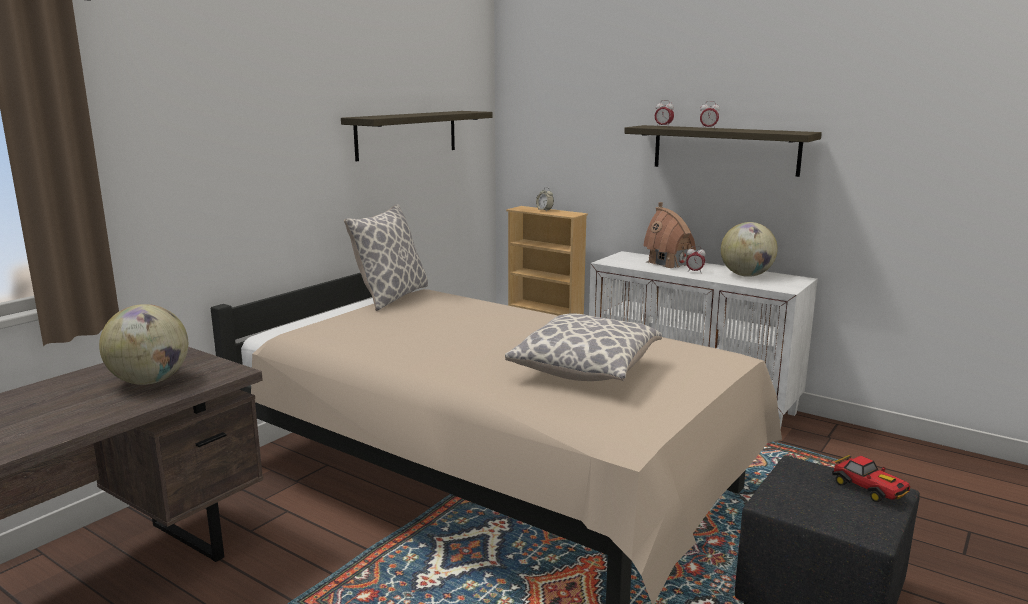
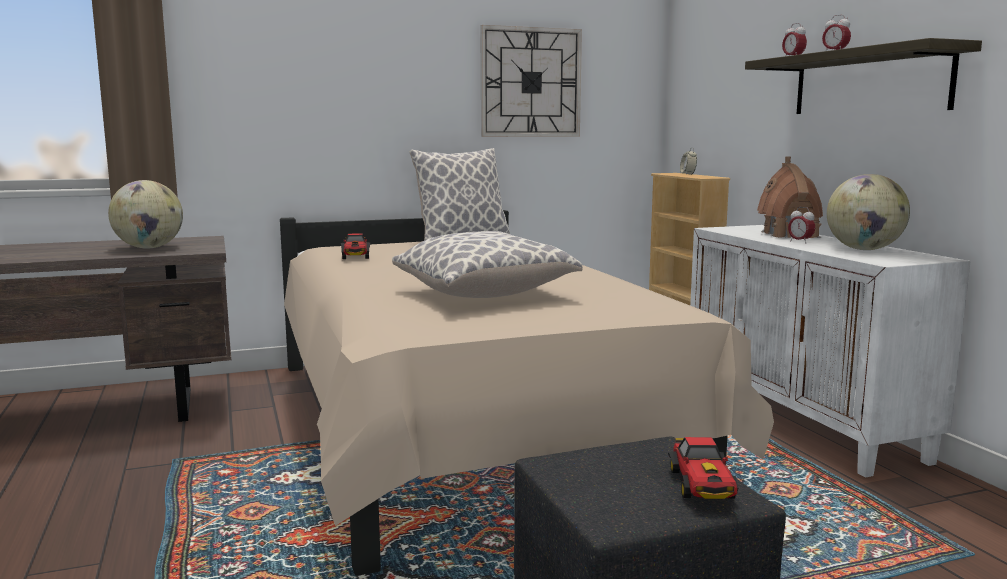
camera: 35 degrees right, 5 degrees down
(358, 343) = (355, 257): none -> toy car
(407, 134) = (530, 82): shelf -> wall clock

